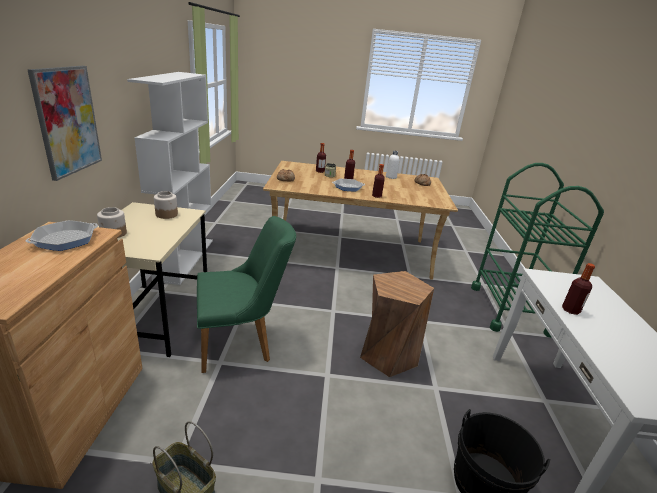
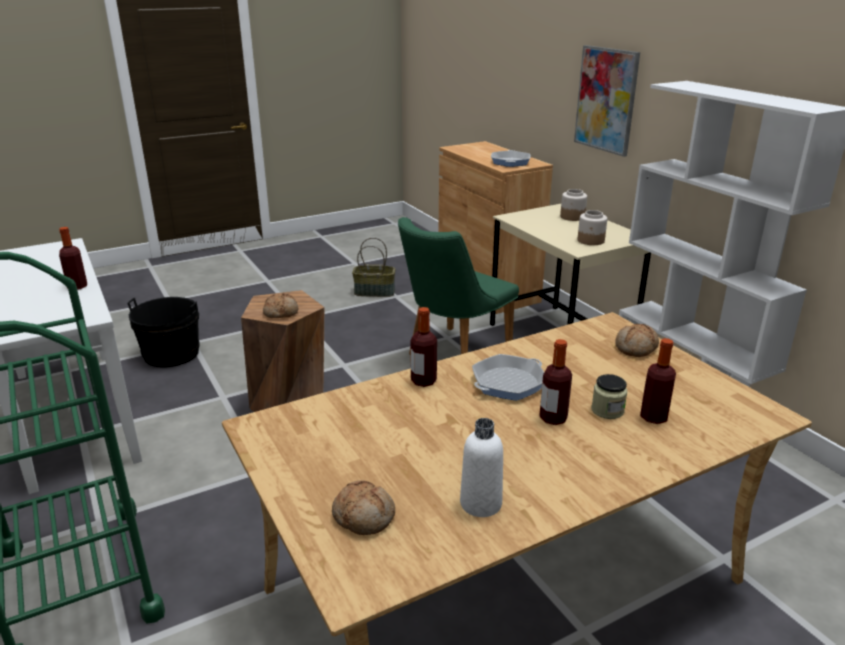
camera: 150 degrees right, 0 degrees up
(404, 280) = (281, 312): none -> bread

